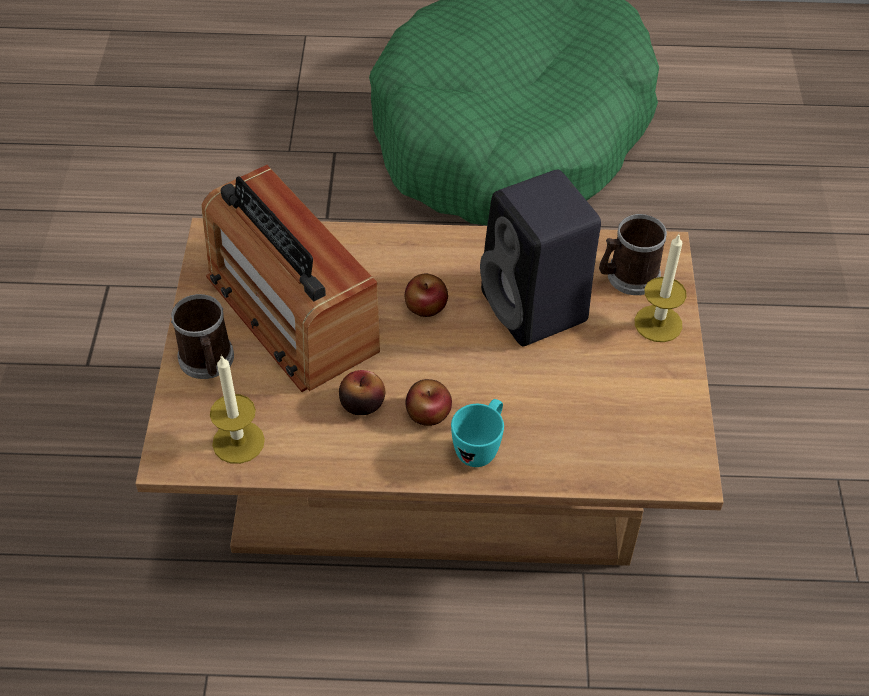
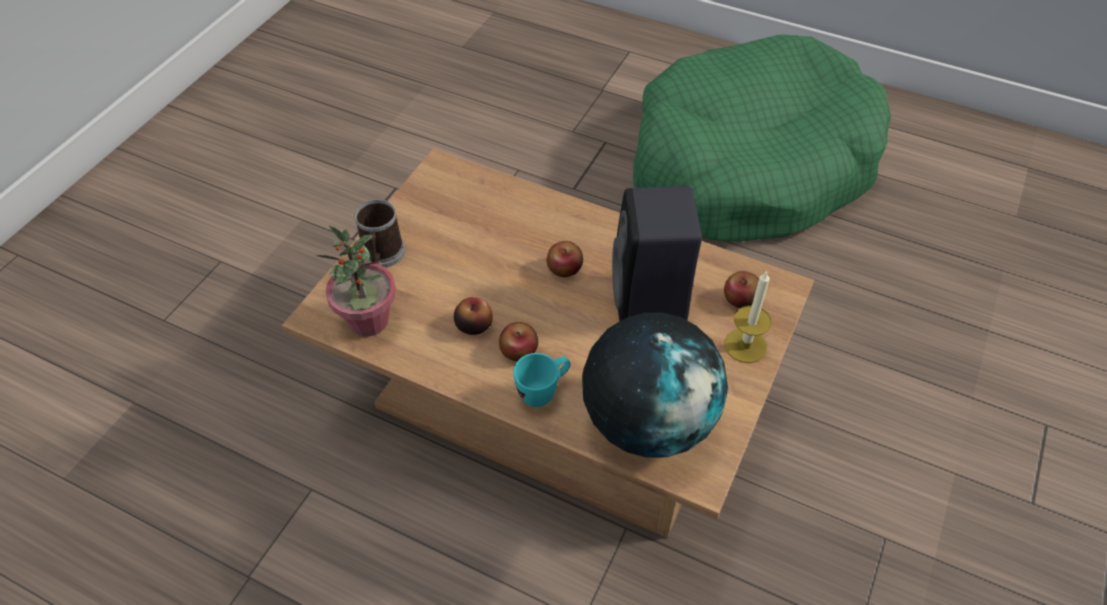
camera: 25 degrees right, 0 degrees up
(238, 442) = (369, 321): candle -> potted plant
(291, 312) = (462, 239): radio -> none
(605, 437) = (648, 421): none -> globe
(627, 277) = (740, 299): mug -> apple

